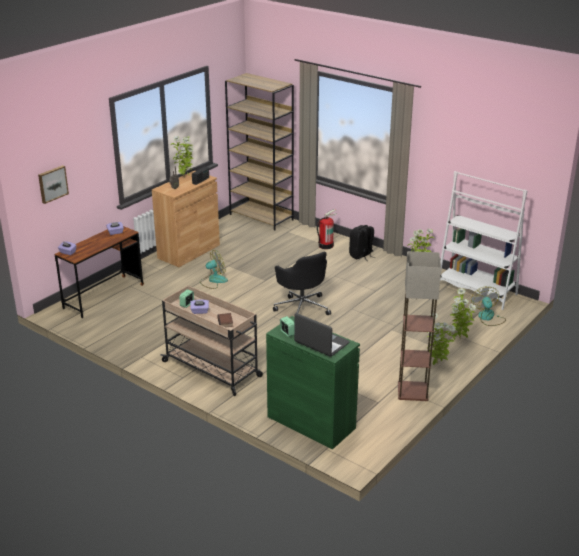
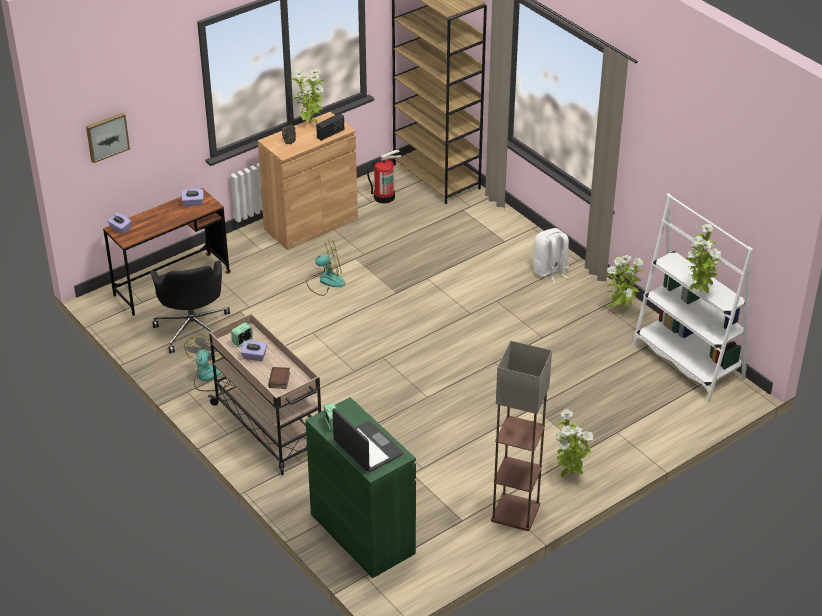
camera: 15 degrees right, 10 degrees up
(302, 307) = (427, 349): black office chair -> black office chair (193, 328)
(326, 245) = (507, 244): fire extinguisher -> fire extinguisher (384, 197)
(361, 255) = (550, 271): black backpack -> white backpack
(459, 338) = (621, 440): potted plant -> potted plant (699, 292)
(488, 318) = (680, 412): fan -> fan (208, 377)

